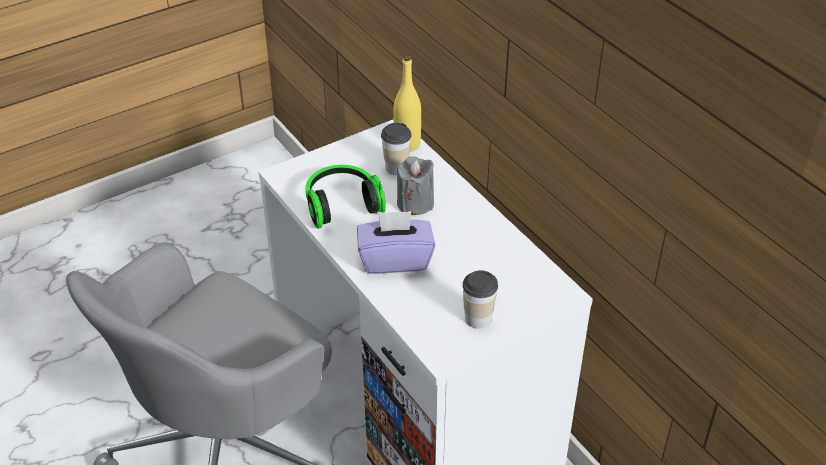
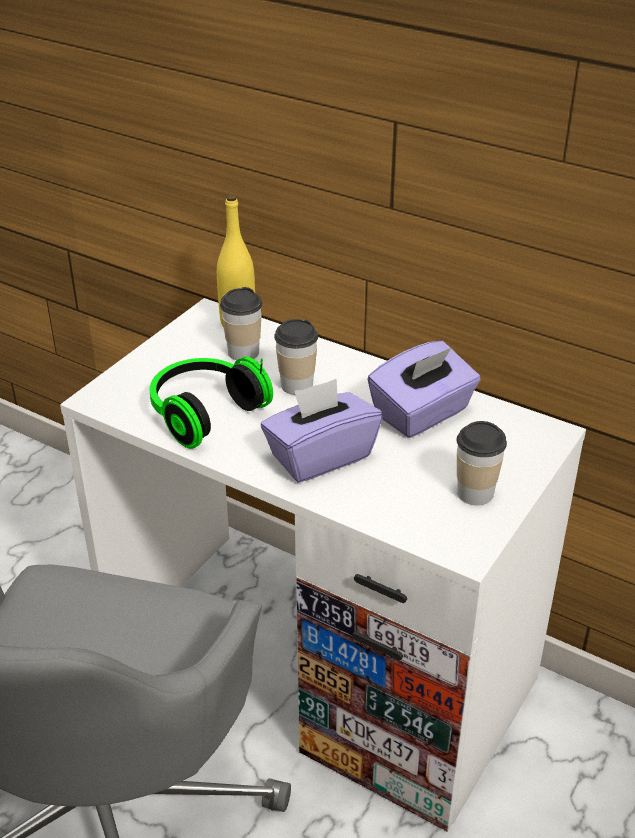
camera: 25 degrees left, 5 degrees down
(415, 203) = (296, 385): grey candle -> cup
(485, 251) = (422, 414): none -> purple tissue box

